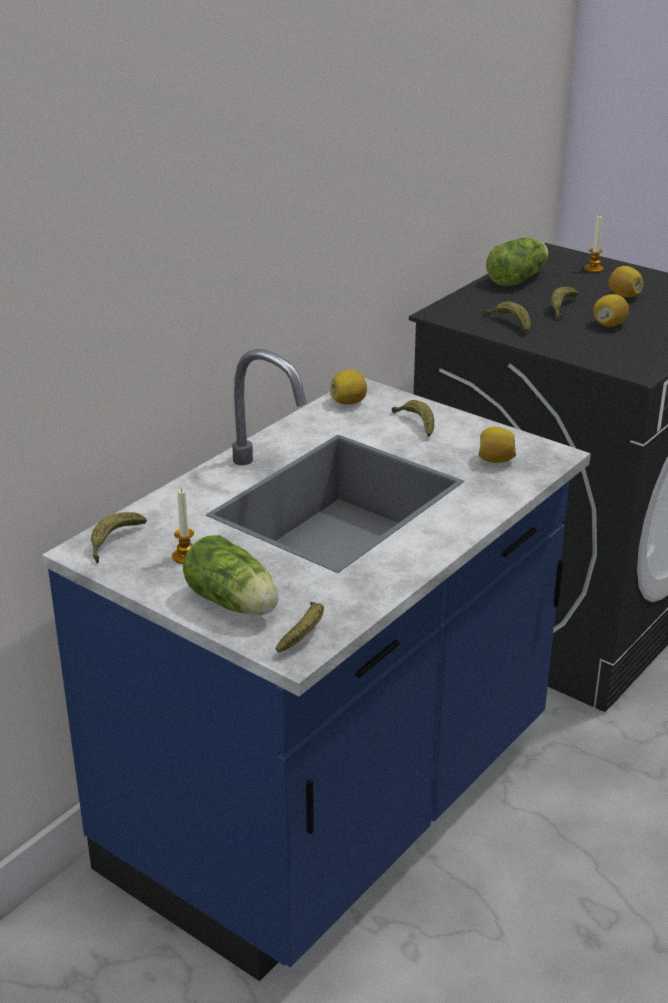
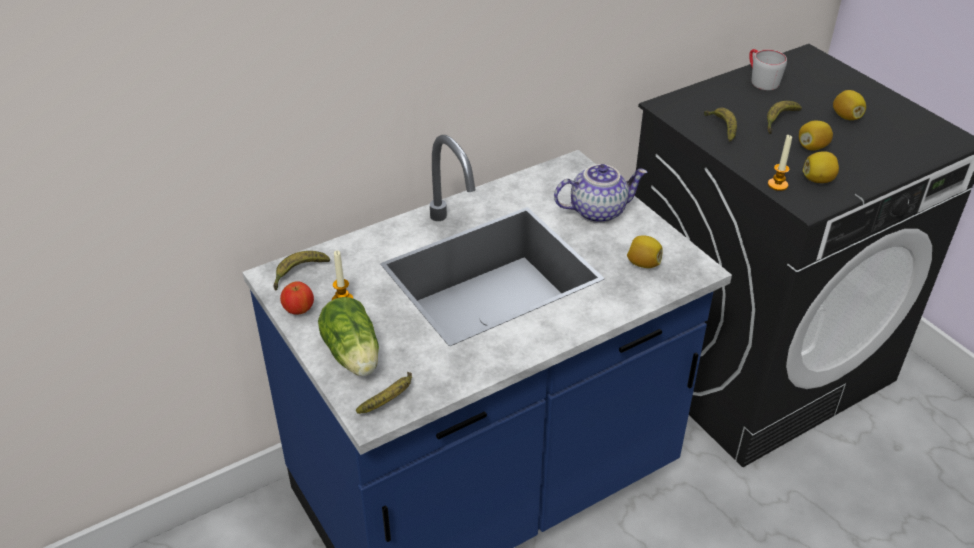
camera: 20 degrees right, 10 degrees up
(139, 576) = (299, 310): none -> apple
(349, 402) = (555, 175): lemon -> lemon (818, 180)
(416, 424) = (598, 210): banana -> teapot
(519, 278) = (760, 80): lettuce -> grey mug
(593, 269) = (836, 81): candle -> candle (777, 185)

